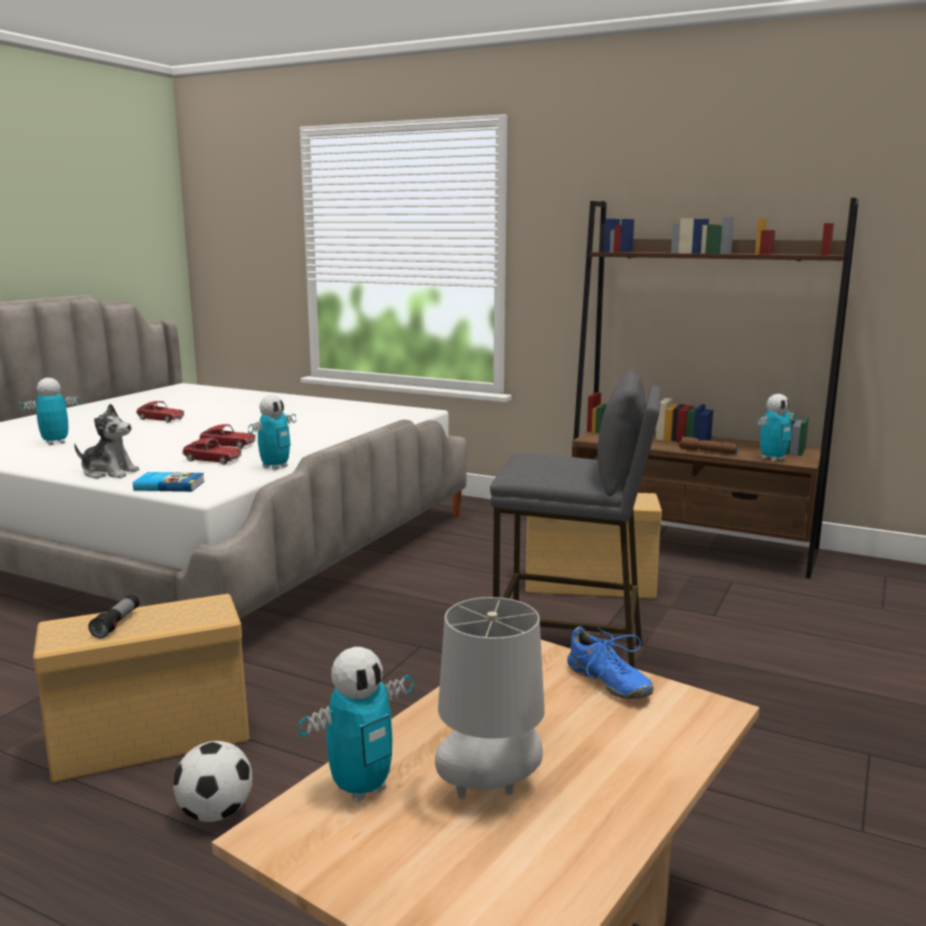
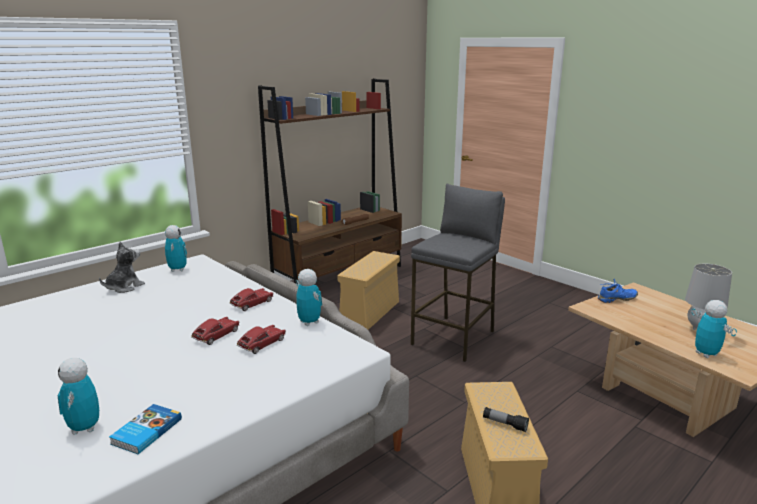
camera: 70 degrees left, 5 degrees up
(109, 473) = (258, 391): plush toy -> plush toy (124, 287)
(161, 419) = (54, 364): toy car -> toy car (252, 304)
(169, 485) = (326, 364): book -> book (145, 431)
(216, 813) = (576, 465): football -> none
(772, 459) = (380, 215): toy robot -> toy robot (178, 269)

